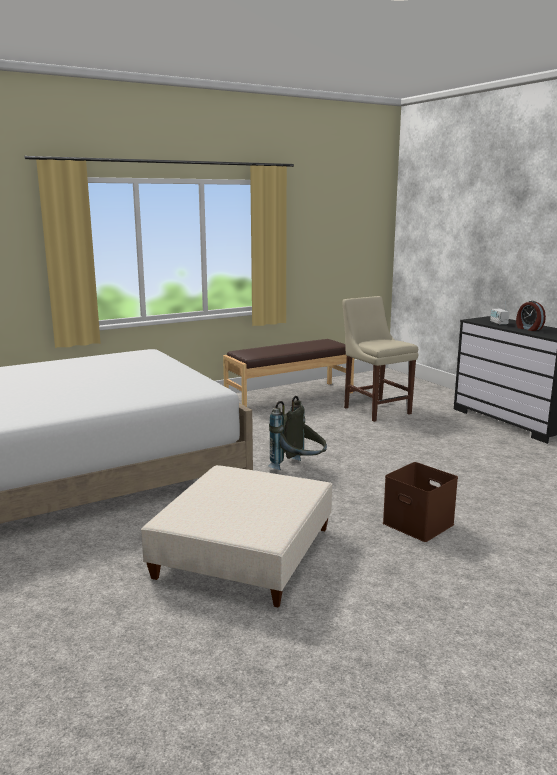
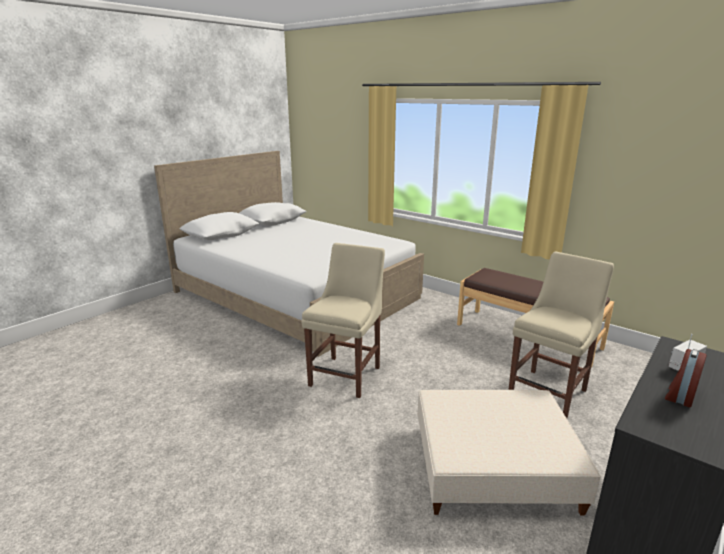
camera: 70 degrees right, 5 degrees up
(245, 552) = (197, 379): beige ottoman -> beige ottoman (493, 467)
(299, 469) = (347, 374): grey backpack -> beige chair
(416, 524) = (258, 455): brown storage box -> none

